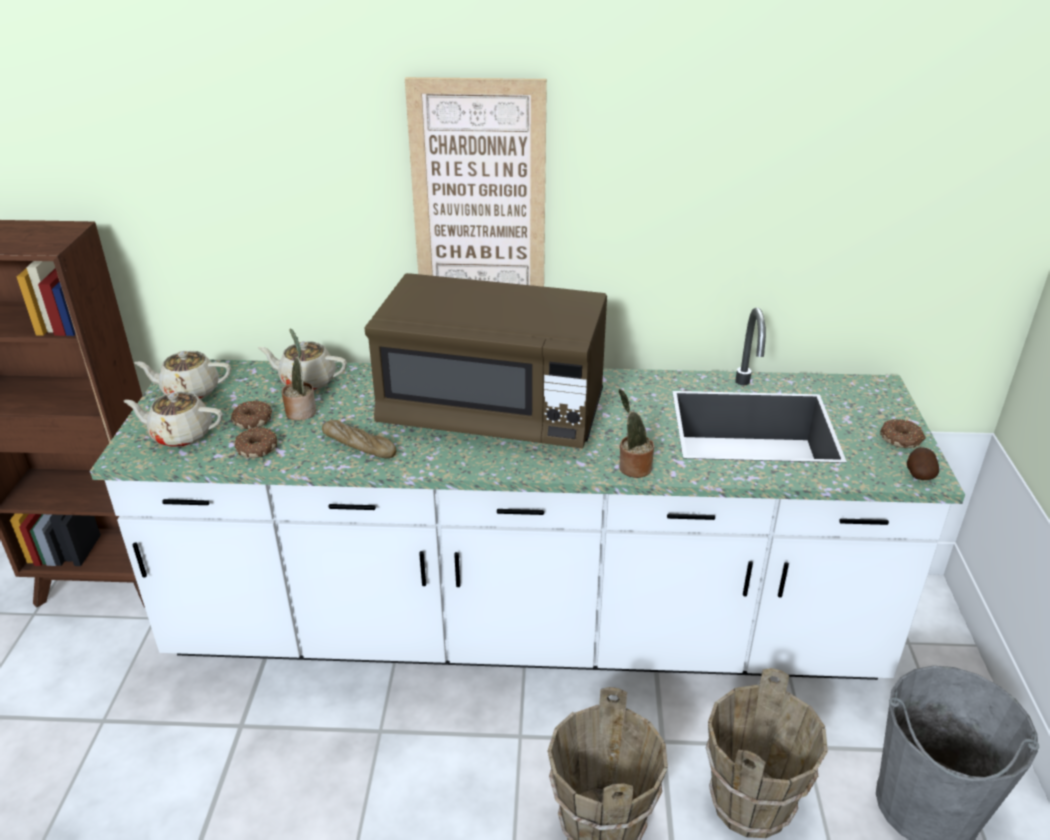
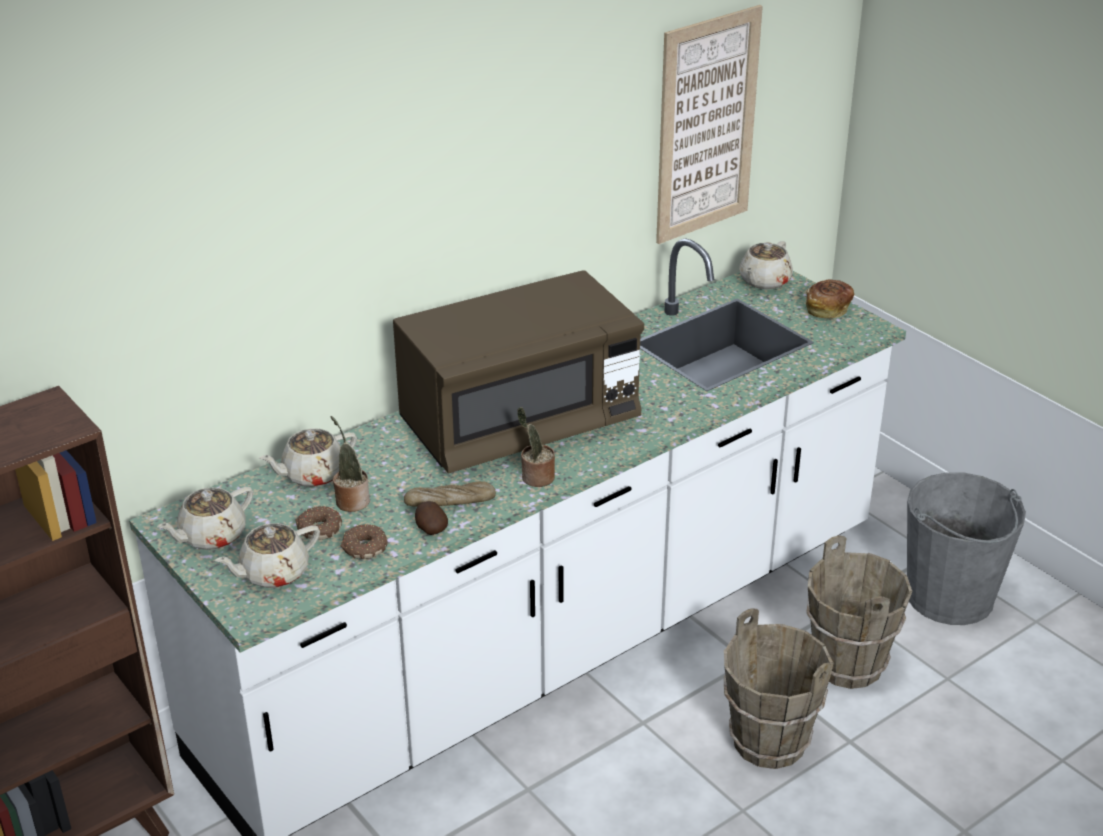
camera: 40 degrees left, 0 degrees up
(479, 200) = (435, 221): picture -> picture (706, 126)
(632, 467) = (682, 414): potted plant -> potted plant (536, 478)
(865, 391) = (764, 281): none -> beige teapot
(901, 439) = (828, 309): donut -> bread
(918, 474) = (866, 330): potato -> potato (430, 529)

